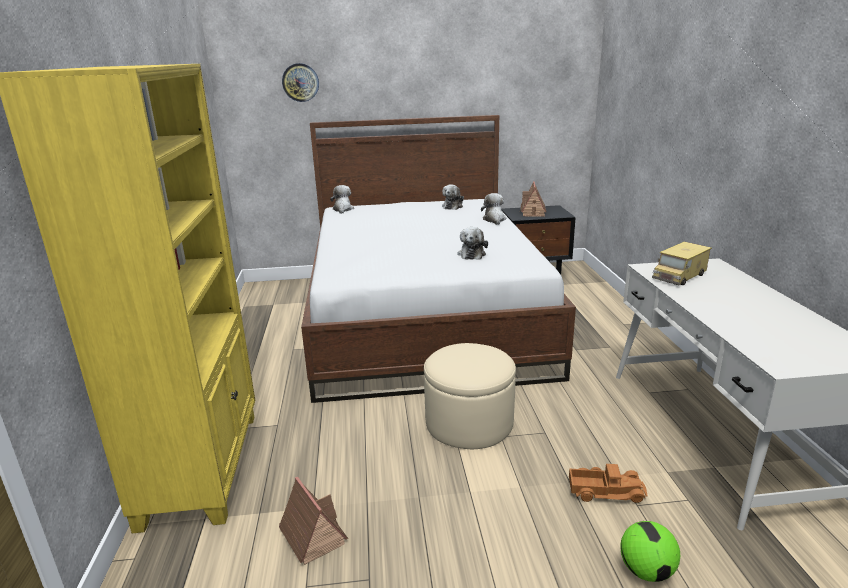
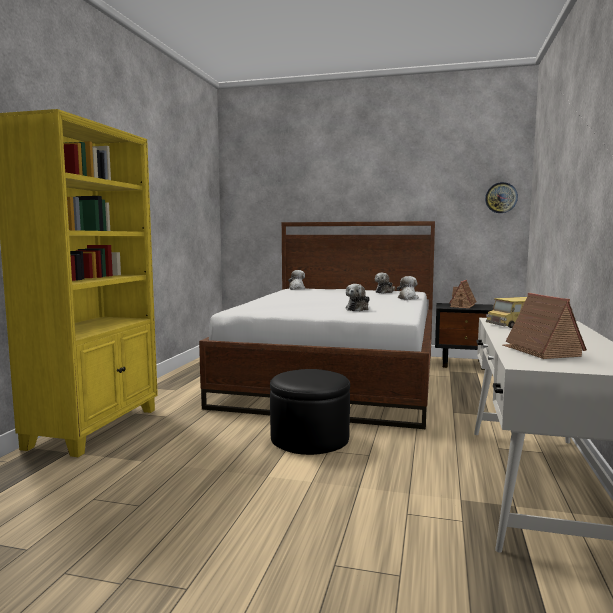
camera: 20 degrees right, 15 degrees down
(300, 82) = (279, 193): wall clock -> wall clock (501, 197)
(311, 535) = (126, 474): toy house -> toy house (541, 351)
(469, 422) = (309, 438): beige ottoman -> black ottoman
(605, 491) = (386, 499): toy truck -> none
(646, 571) = (369, 555): football -> none

